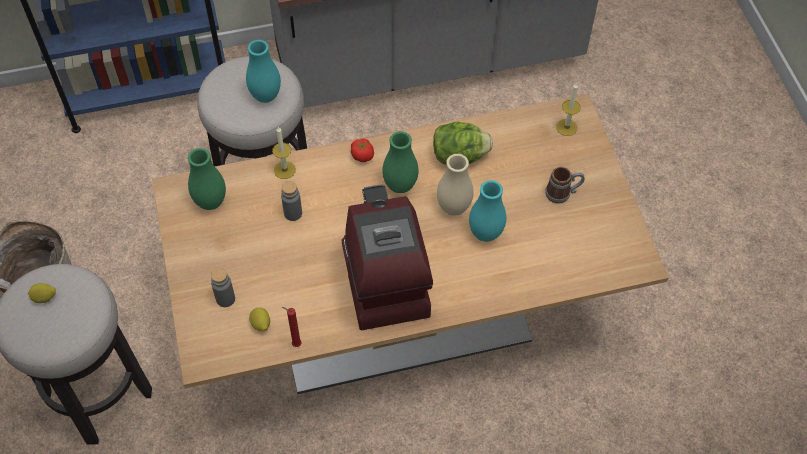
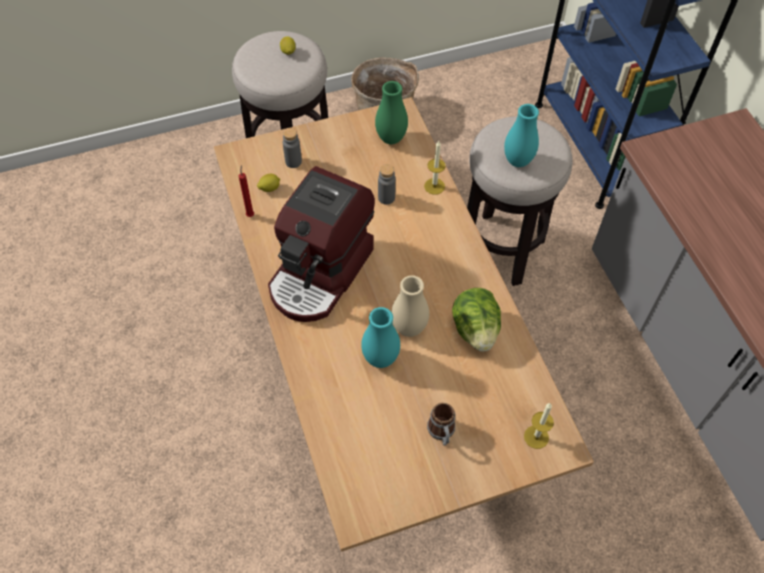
camera: 85 degrees right, 0 degrees up
(362, 156) = (461, 245): tomato -> none
(383, 278) = (321, 273): coffee machine -> coffee machine turned 135 degrees clockwise
(400, 186) = (429, 279): green vase -> none

